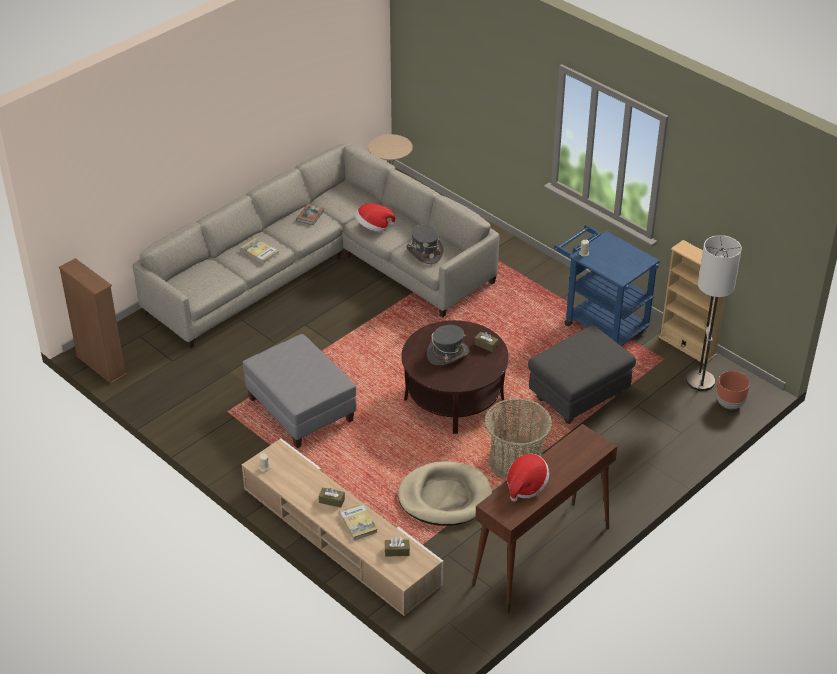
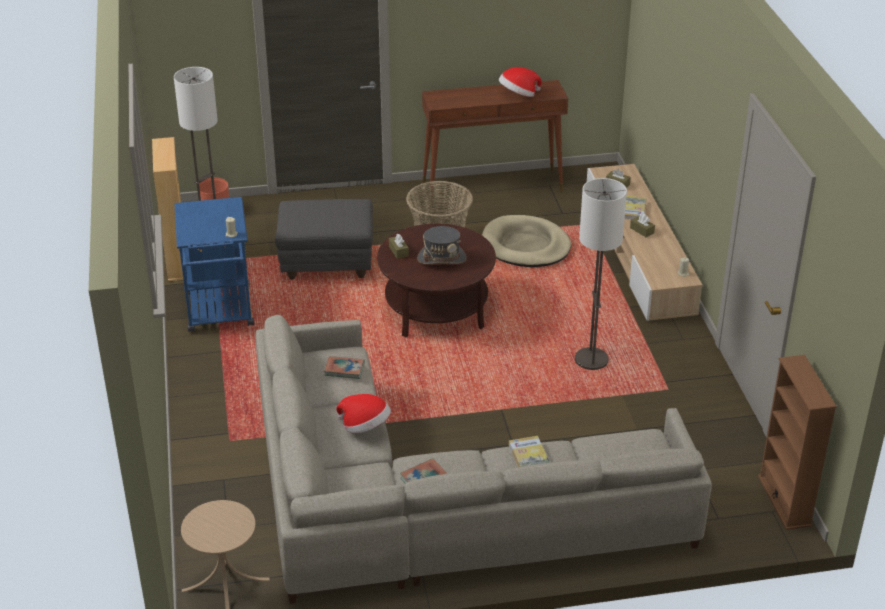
camera: 145 degrees left, 5 degrees down
(301, 410) = (591, 360): grey ottoman -> floor lamp
(424, 252) = (344, 369): grey hat -> book

